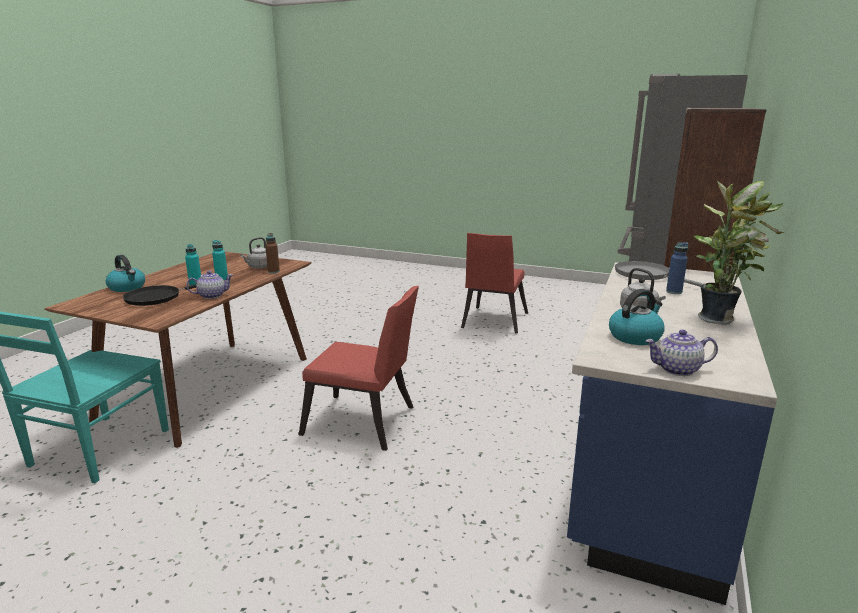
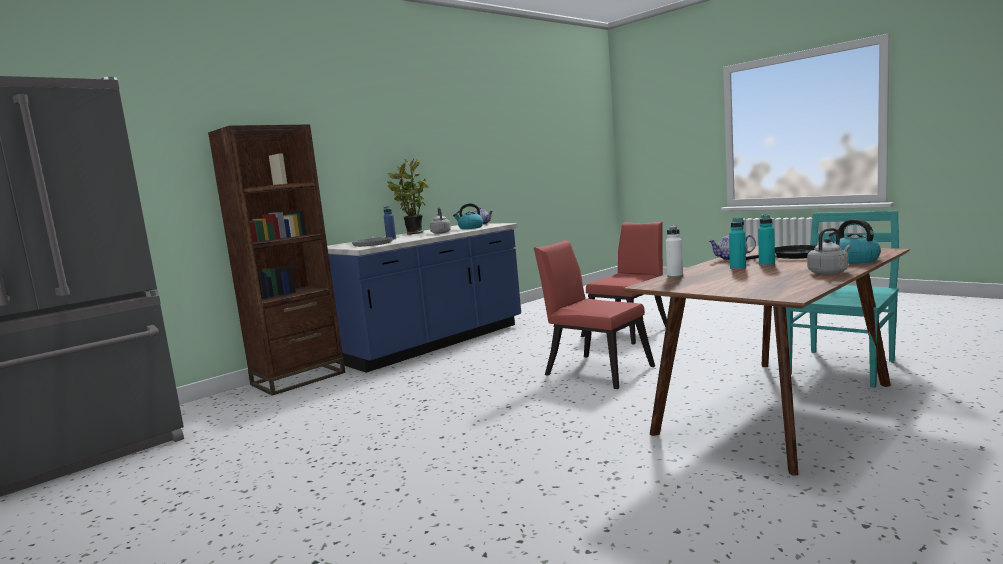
camera: 155 degrees left, 10 degrees down
(259, 267) = (699, 280): grey kettle -> grey kettle (829, 272)
(273, 271) = (675, 276): brown bottle -> white bottle
(493, 322) = (309, 472): red chair -> red chair (629, 330)

